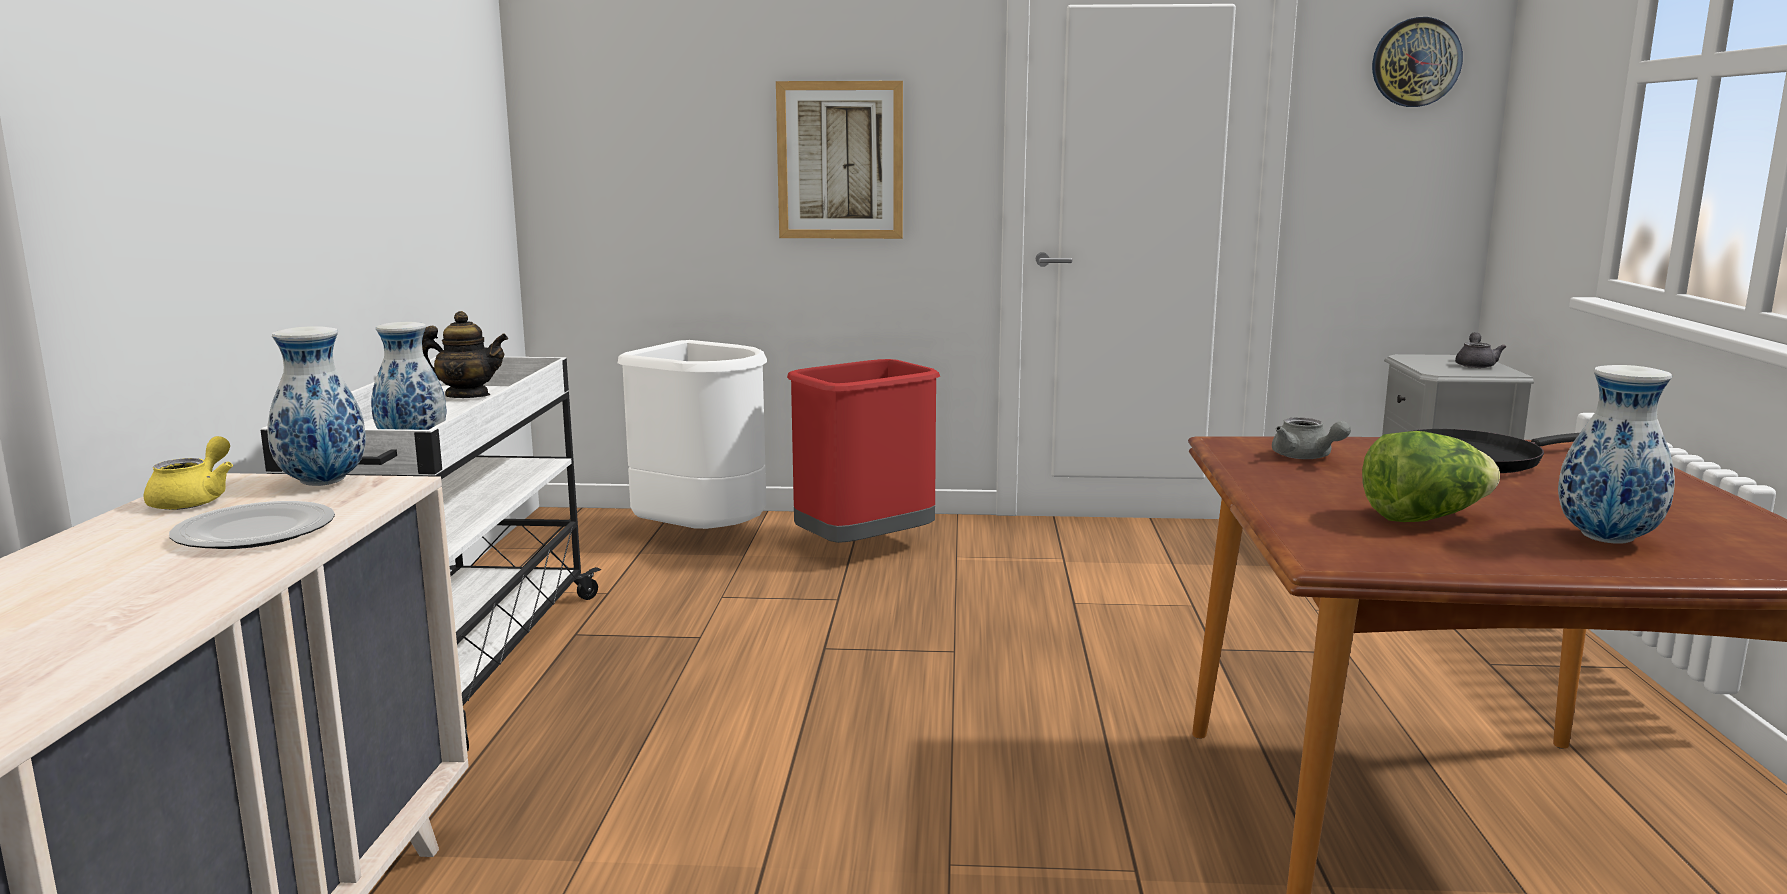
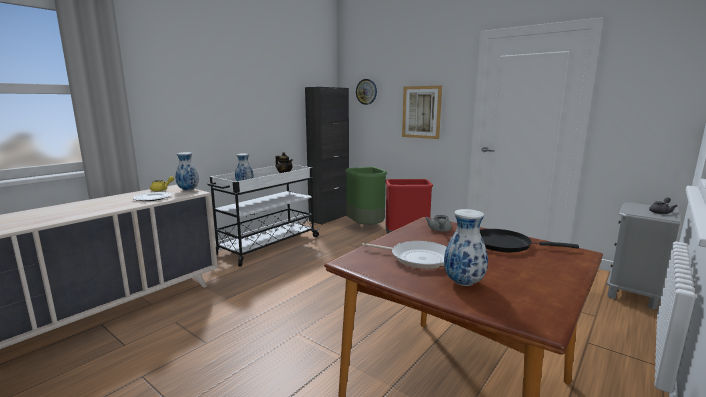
camera: 35 degrees right, 0 degrees up
(544, 535) = (329, 218): none -> black cabinet
(704, 537) = (366, 227): white trash can -> green trash can
(1416, 62) = (659, 71): wall clock -> wall clock (366, 91)
(1424, 518) = (417, 258): lettuce -> frying pan

